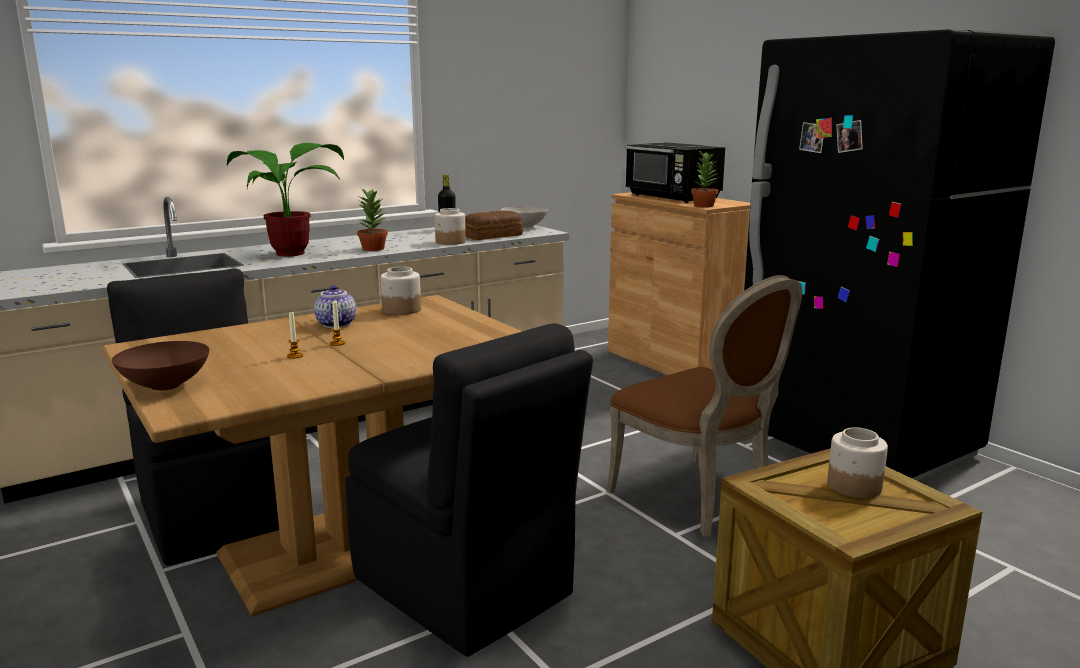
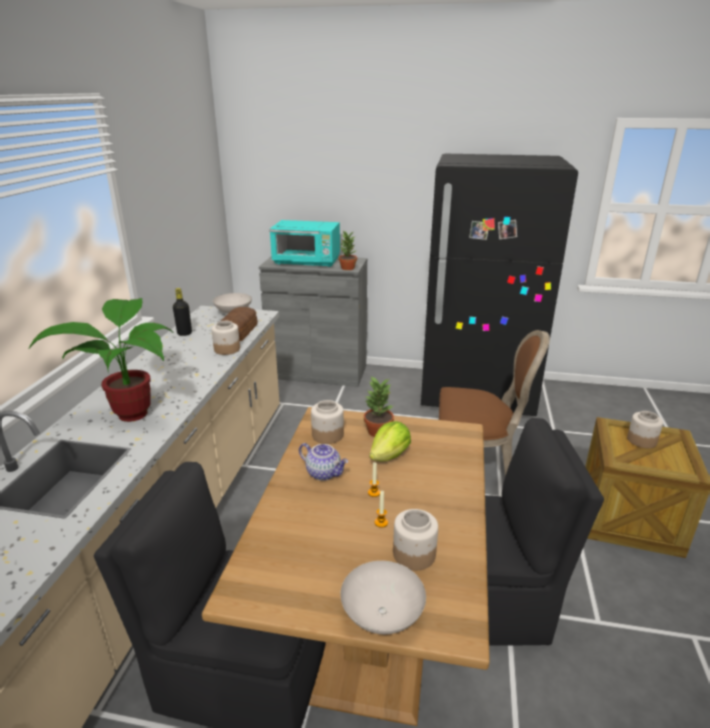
camera: 45 degrees left, 10 degrees up
(164, 386) = (381, 616): brown bowl -> white bowl
(265, 375) = (413, 554): none -> jar
(373, 249) = (189, 380): potted plant -> potted plant (377, 431)
(411, 333) = (390, 456): none -> lettuce
(672, 197) = (307, 262): black microwave -> turquoise microwave
(674, 362) = (318, 372): brown cabinet -> grey cabinet

